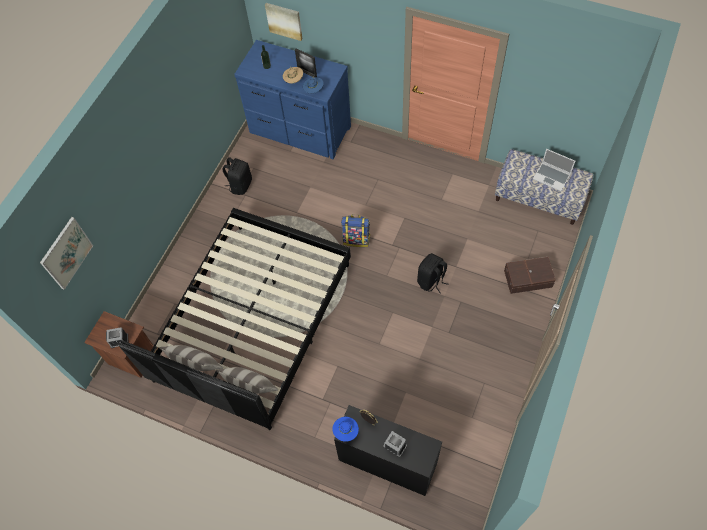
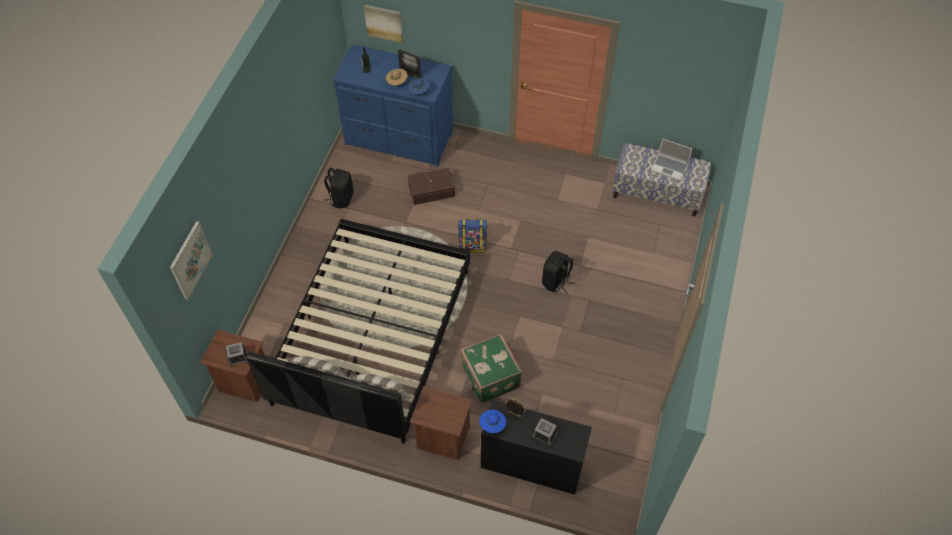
camera: 10 degrees left, 5 degrees down
(306, 429) = (442, 439): none -> brown nightstand
(357, 371) = (489, 377): none -> green suitcase
(528, 279) = (656, 273): brown storage box -> brown storage box (432, 191)

